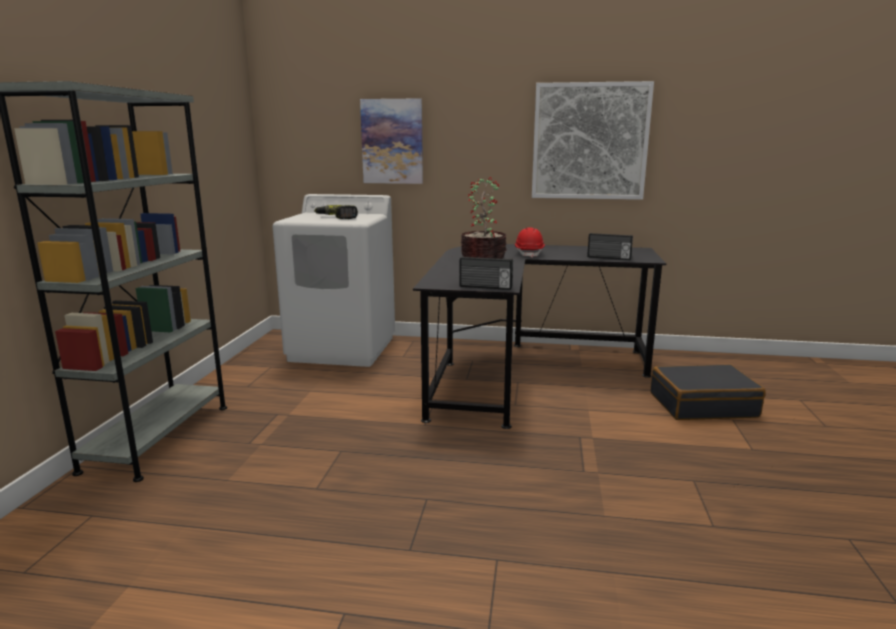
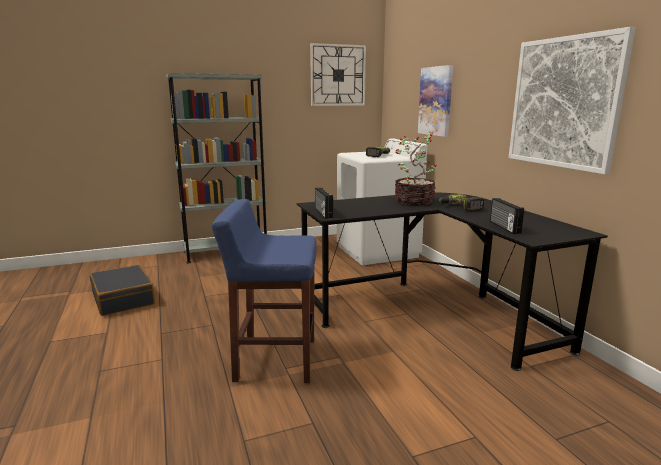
camera: 60 degrees right, 0 degrees up
(215, 102) = (338, 75): none -> wall clock
(529, 253) = (460, 208): red hard hat -> power drill
(560, 473) = (274, 359): none -> blue stool
(702, 405) = (488, 412): black suitcase -> black suitcase (123, 299)

